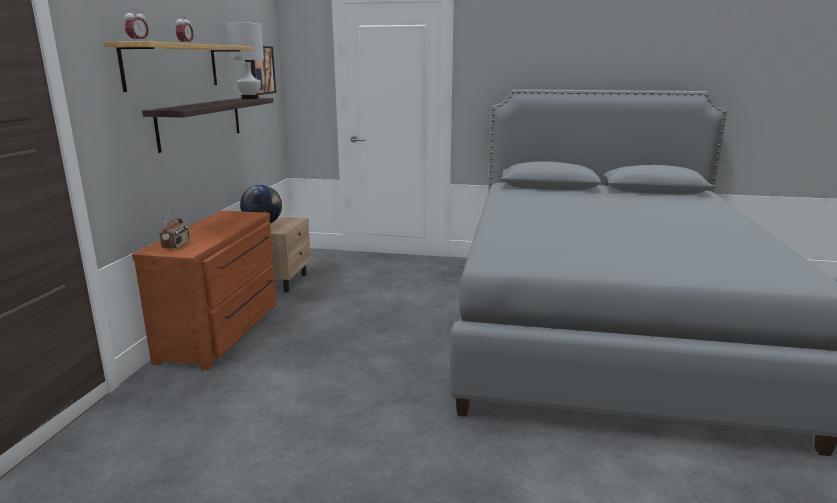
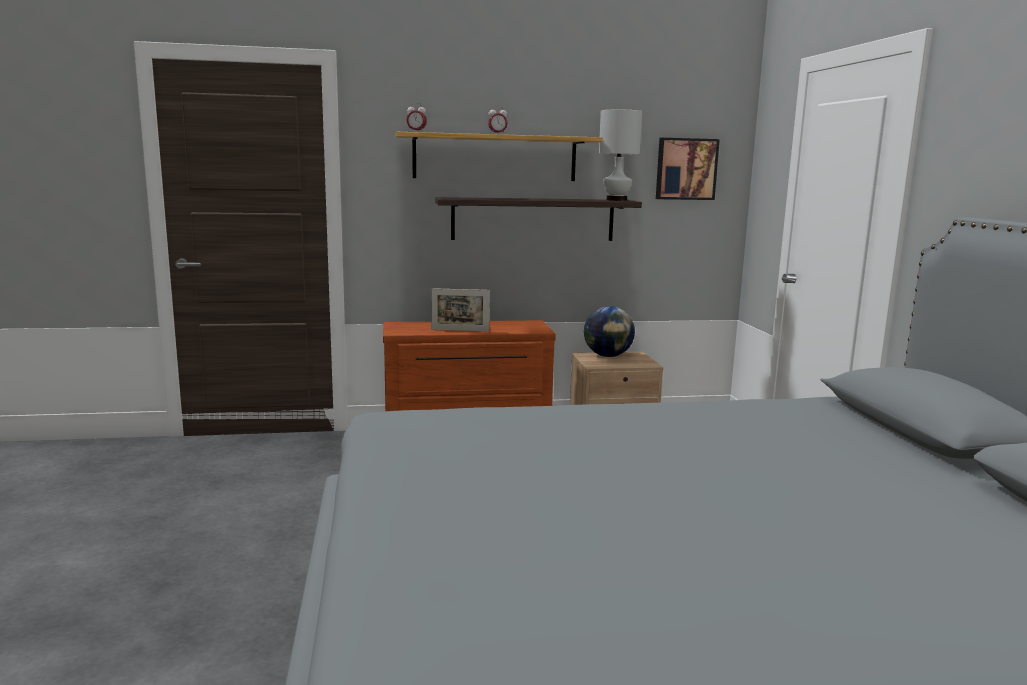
camera: 70 degrees right, 5 degrees down
(176, 245) = (413, 327): radio -> none
(218, 233) = (460, 330): none -> picture frame

